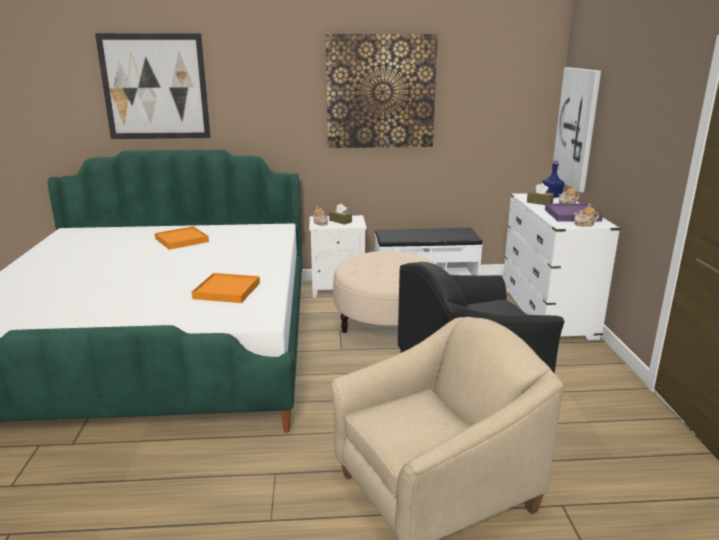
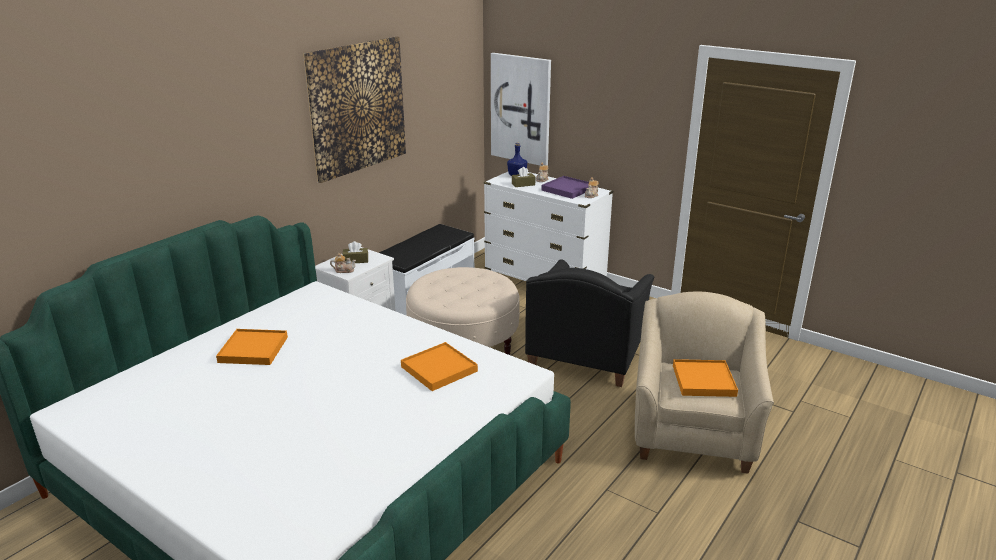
camera: 50 degrees left, 5 degrees up
(155, 87) = (117, 162): picture -> none
(418, 419) = (703, 380): none -> orange tray

